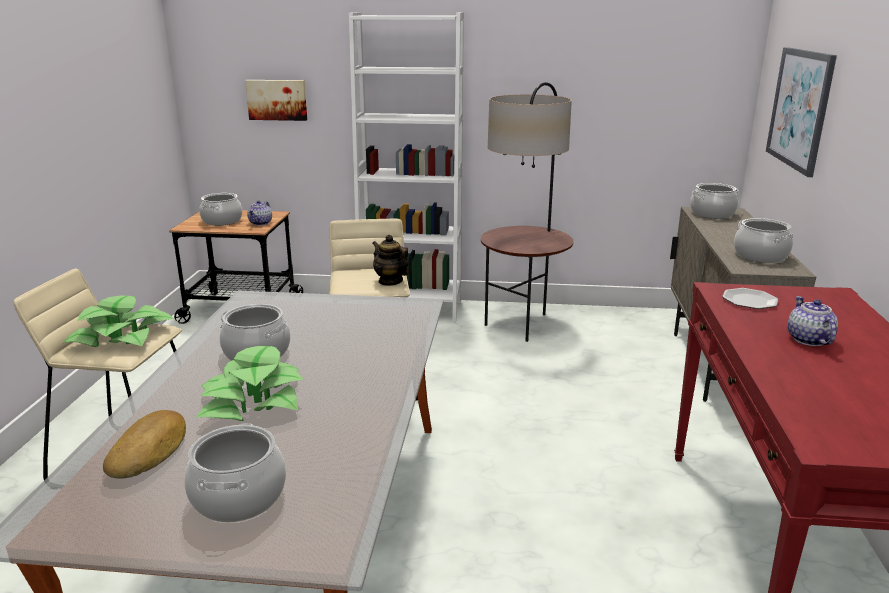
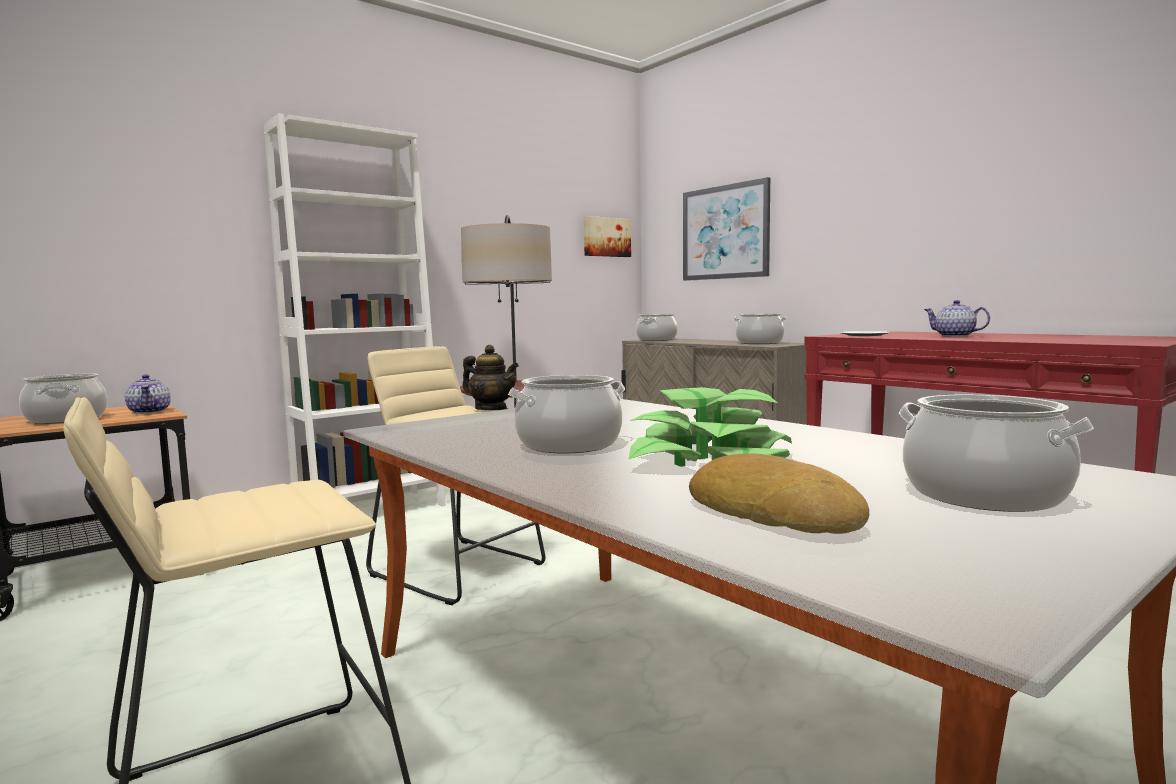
camera: 45 degrees left, 15 degrees down
(121, 337) = (262, 502): potted plant -> none
(277, 99) = (133, 235): picture -> picture (606, 237)
(390, 281) = (491, 409): teapot -> teapot turned 150 degrees counterclockwise

